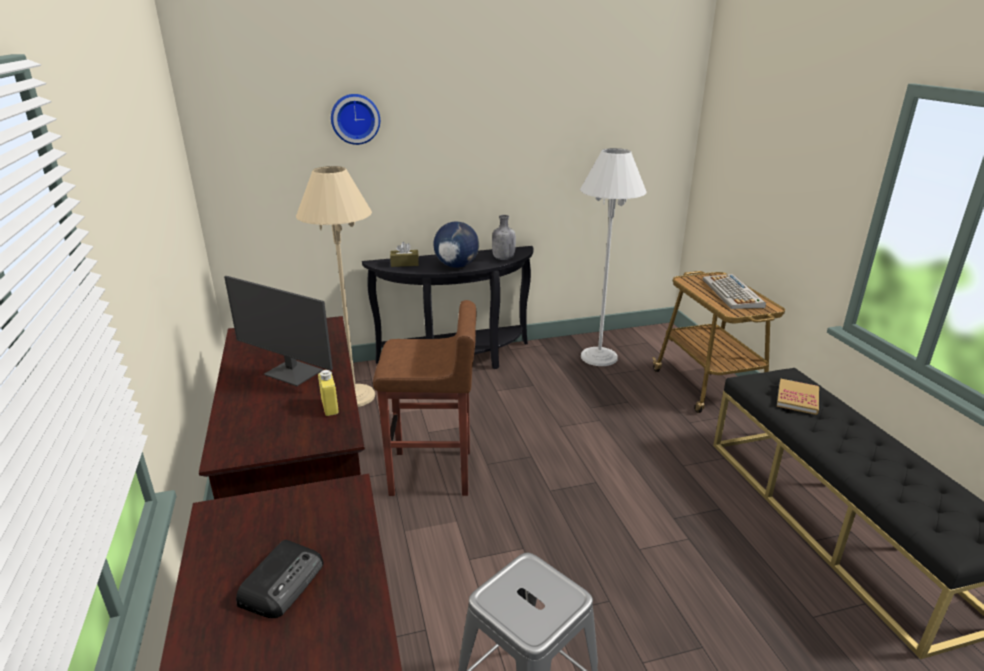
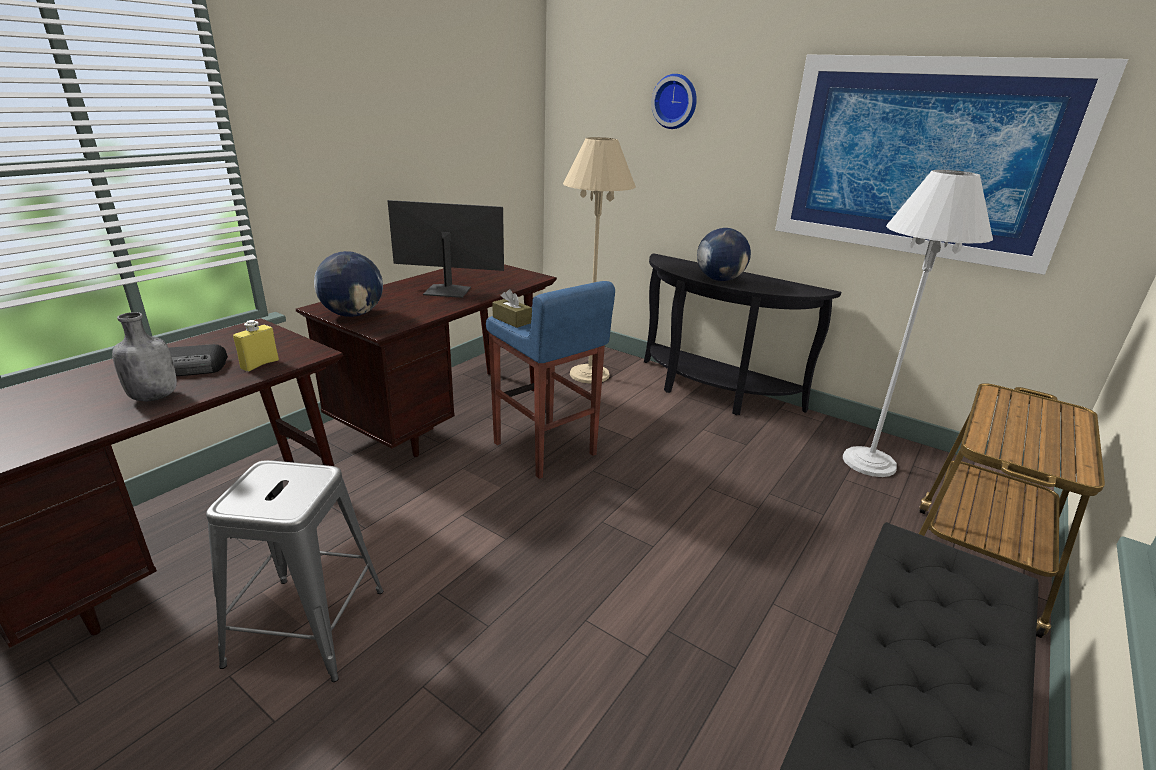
camera: 50 degrees right, 0 degrees up
(276, 441) = (353, 314): none -> globe
(292, 373) = (447, 291): monitor -> monitor turned 105 degrees clockwise
(330, 407) = (416, 314): yellow bottle -> yellow bottle (260, 364)
(404, 263) = (680, 264): brown tissue box -> brown tissue box (512, 320)
(432, 473) = (544, 450): brown stool -> blue stool
(503, 258) = (779, 289): grey bottle -> grey bottle (154, 396)
(565, 140) = (922, 159): none -> picture
(733, 293) = (1044, 432): keyboard -> none
(797, 398) = (940, 600): book -> none

